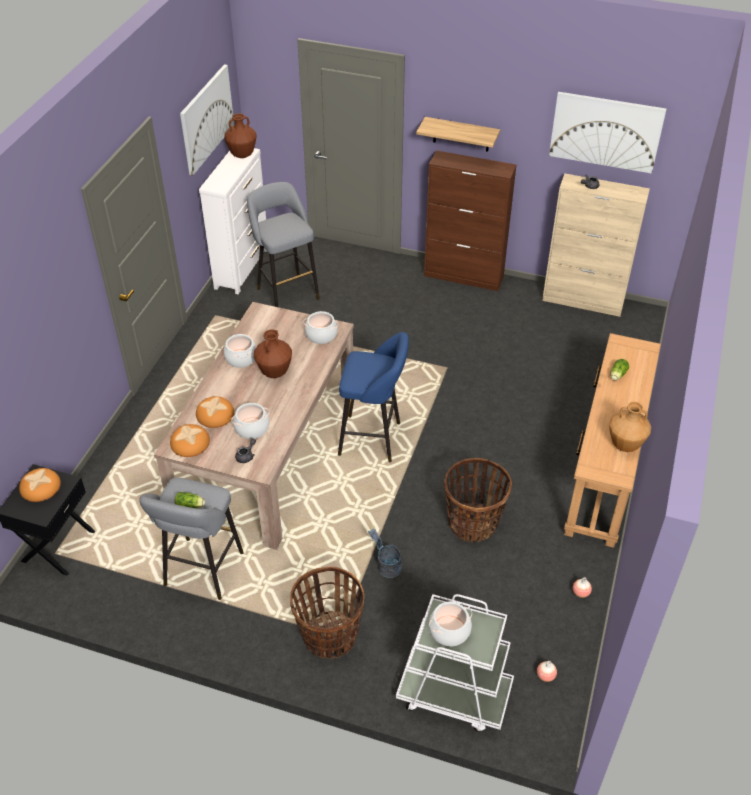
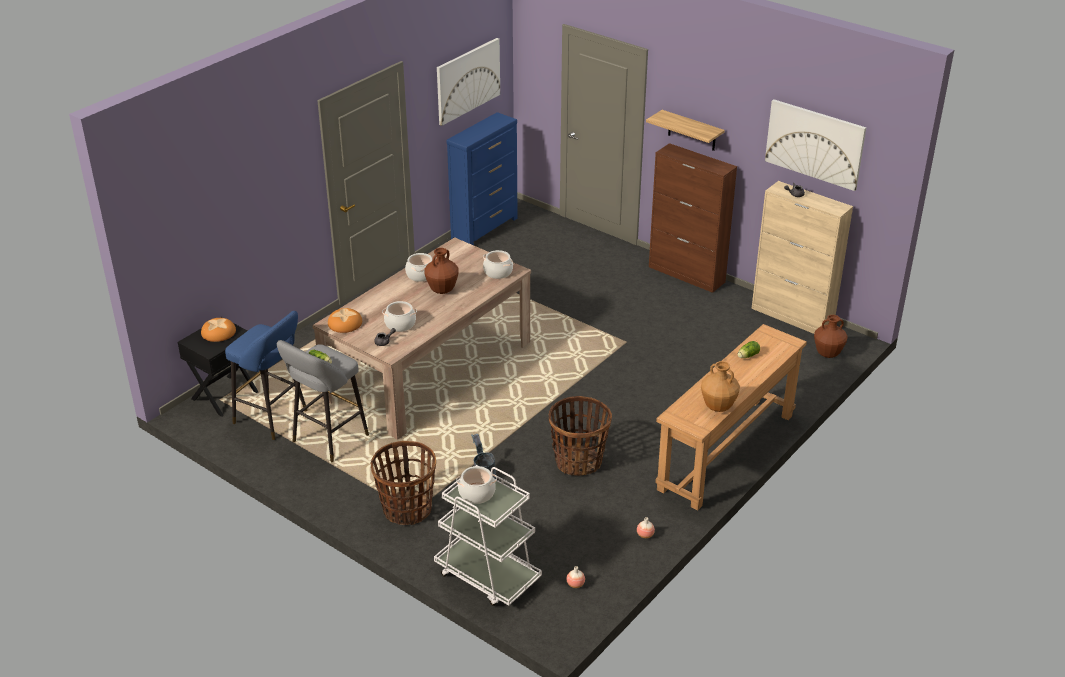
camera: 20 degrees right, 10 degrees down
(215, 414) = (376, 309): bread -> none
(242, 155) = (498, 121): brown vase -> brown vase (827, 354)
(242, 267) = (485, 229): white dresser -> blue dresser
(286, 292) = (513, 255): grey stool -> none
(374, 439) = (527, 381): blue stool -> blue stool (274, 418)

